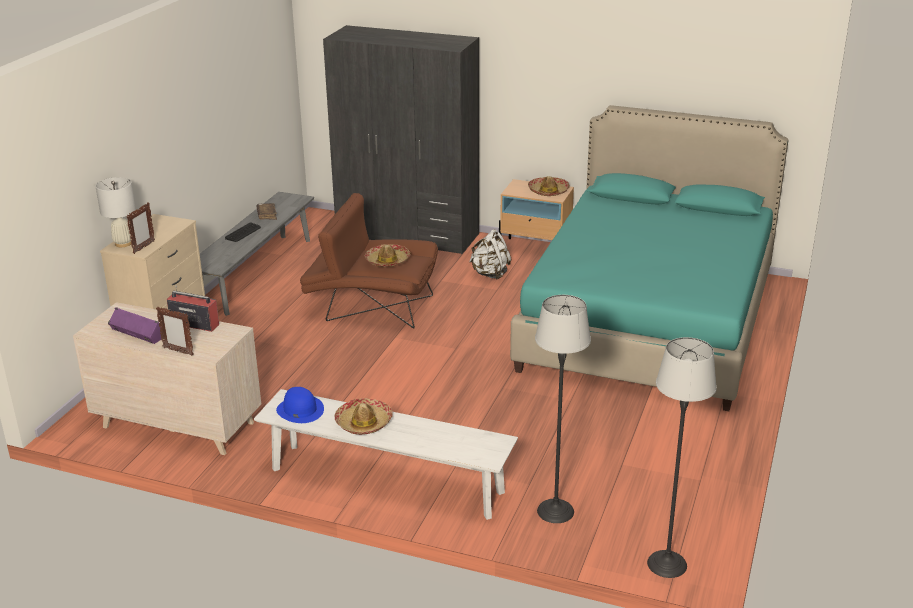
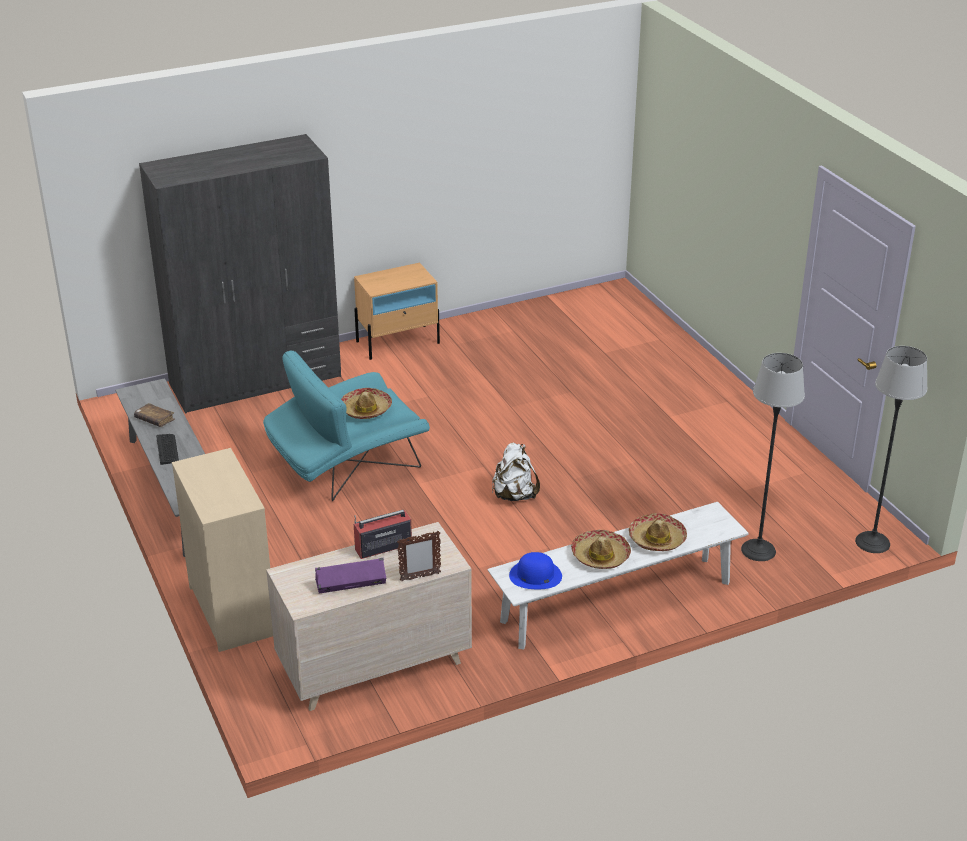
camera: 45 degrees left, 5 degrees up
(123, 243) = (211, 505): white table lamp -> none
(143, 247) = (241, 498): picture frame -> none
(371, 306) = (347, 466): brown armchair -> turquoise armchair
(490, 274) = (398, 384): white backpack -> white backpack (514, 495)
(548, 191) = (407, 276): hat -> hat (657, 539)
(649, 320) = (586, 364): turquoise bed -> none

